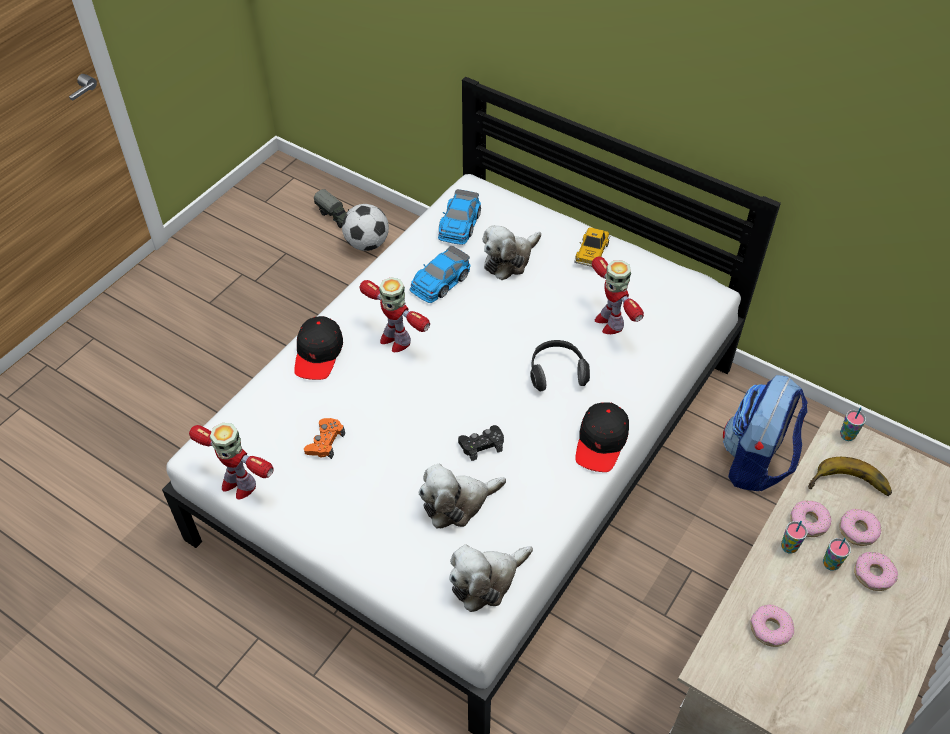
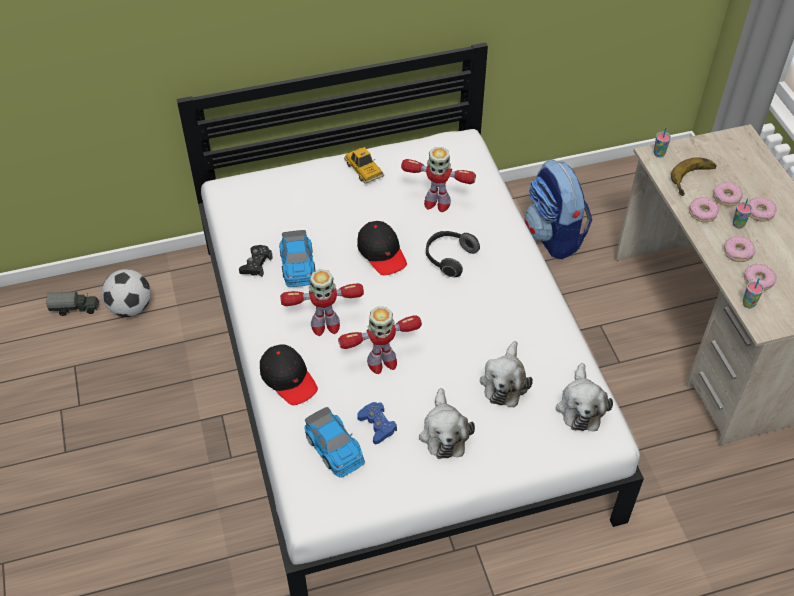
camera: 50 degrees left, 0 degrees up
(238, 484) = (363, 503): toy robot -> toy robot (381, 362)
(325, 442) = (377, 425): orange game controller -> blue game controller
(459, 225) = (254, 219): toy car -> toy car (334, 448)
(481, 445) = (469, 338): black game controller -> black game controller (256, 264)
(509, 260) = (320, 215): plush toy -> plush toy (444, 432)
(601, 442) = (528, 275): black cap -> black cap (382, 253)
(788, 547) = (712, 234): cup -> cup (748, 304)
(789, 586) = (738, 252): none -> donut

